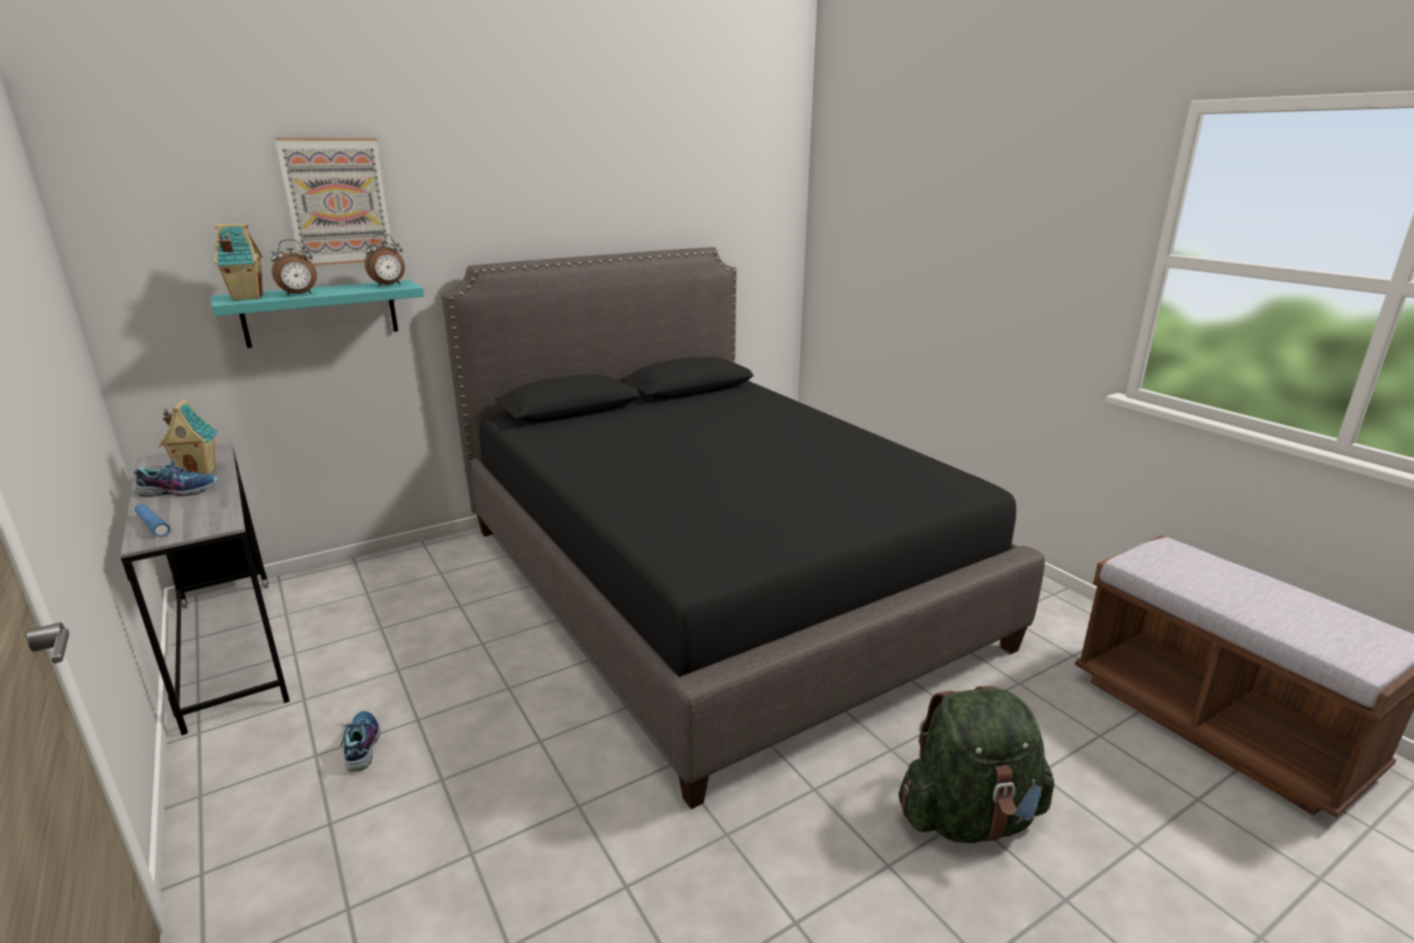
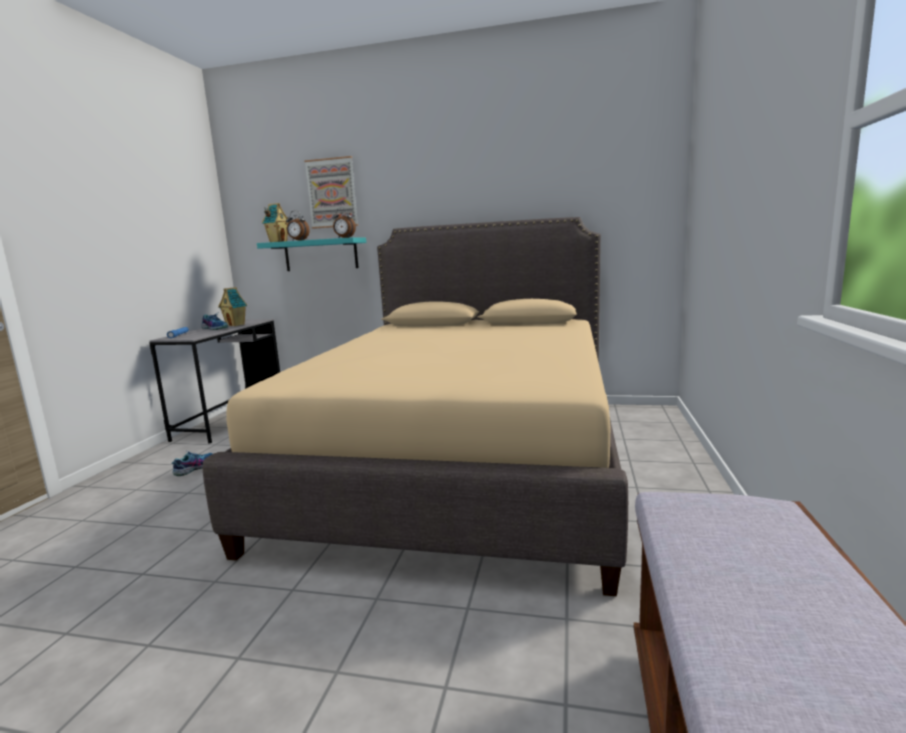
camera: 45 degrees right, 10 degrees down
(713, 582) = (463, 460): black bed -> beige bed
(969, 817) = (335, 672): green backpack -> none

